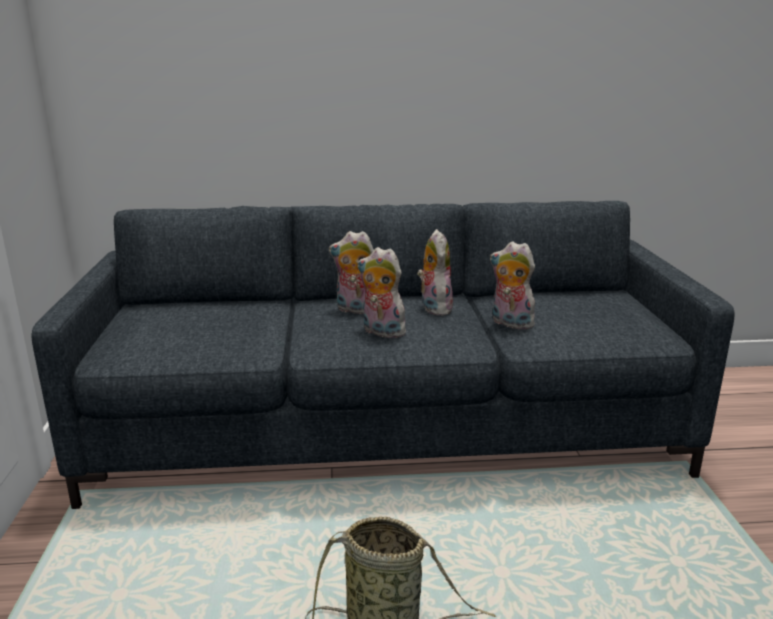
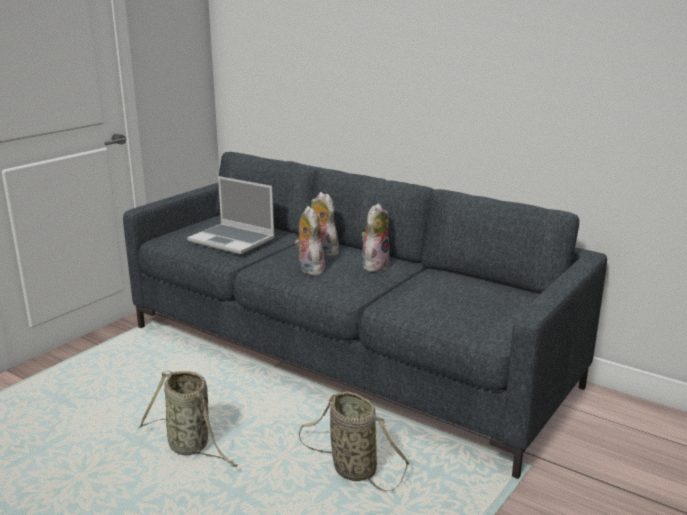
camera: 40 degrees right, 0 degrees up
(222, 328) = (233, 240): none -> laptop
(509, 323) = (402, 290): plush toy -> none
(575, 546) = (351, 468): none -> basket

